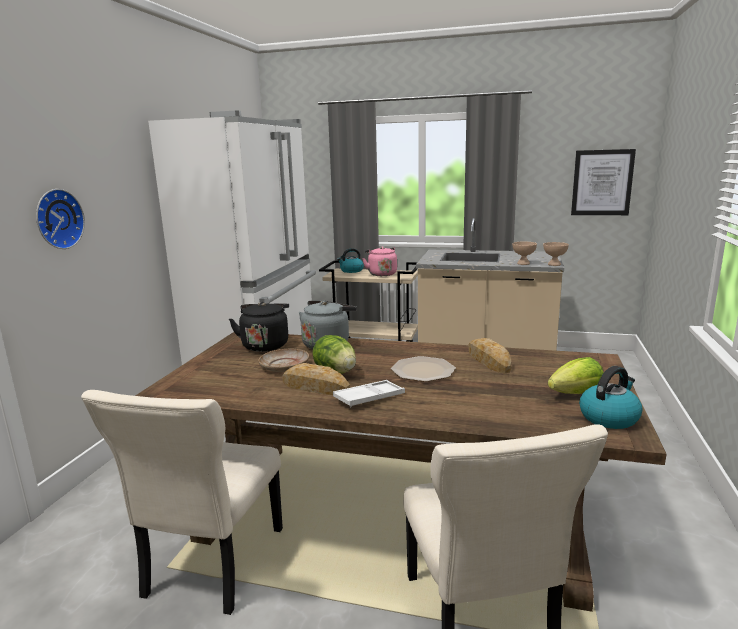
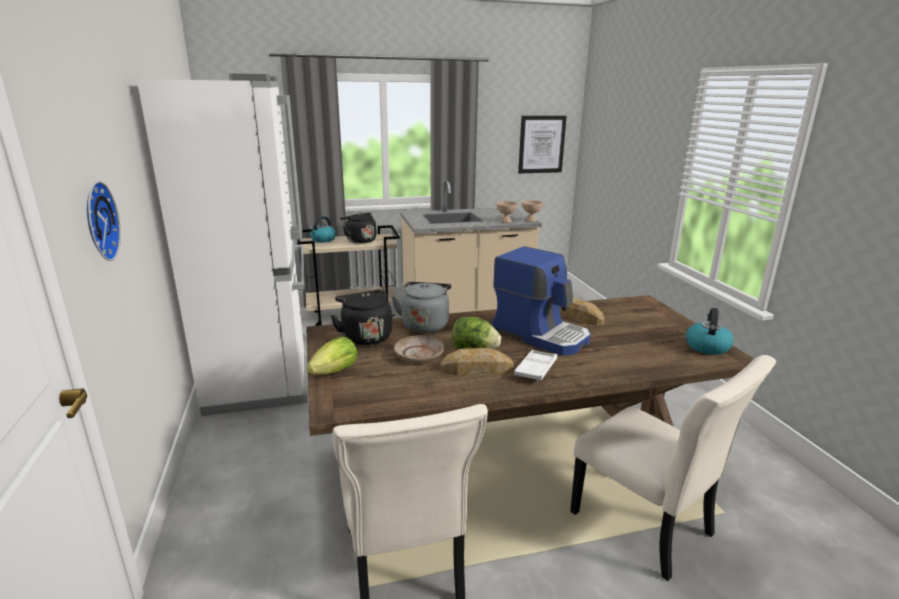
camera: 30 degrees left, 5 degrees up
(381, 274) = (359, 240): pink kettle -> black kettle
(423, 370) = (541, 334): plate -> coffee machine
(576, 394) = (666, 333): lettuce -> lettuce (335, 372)

